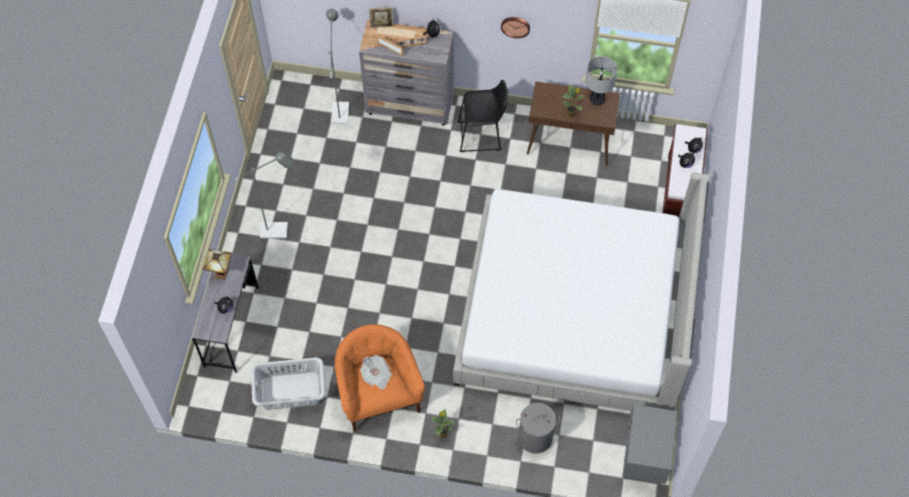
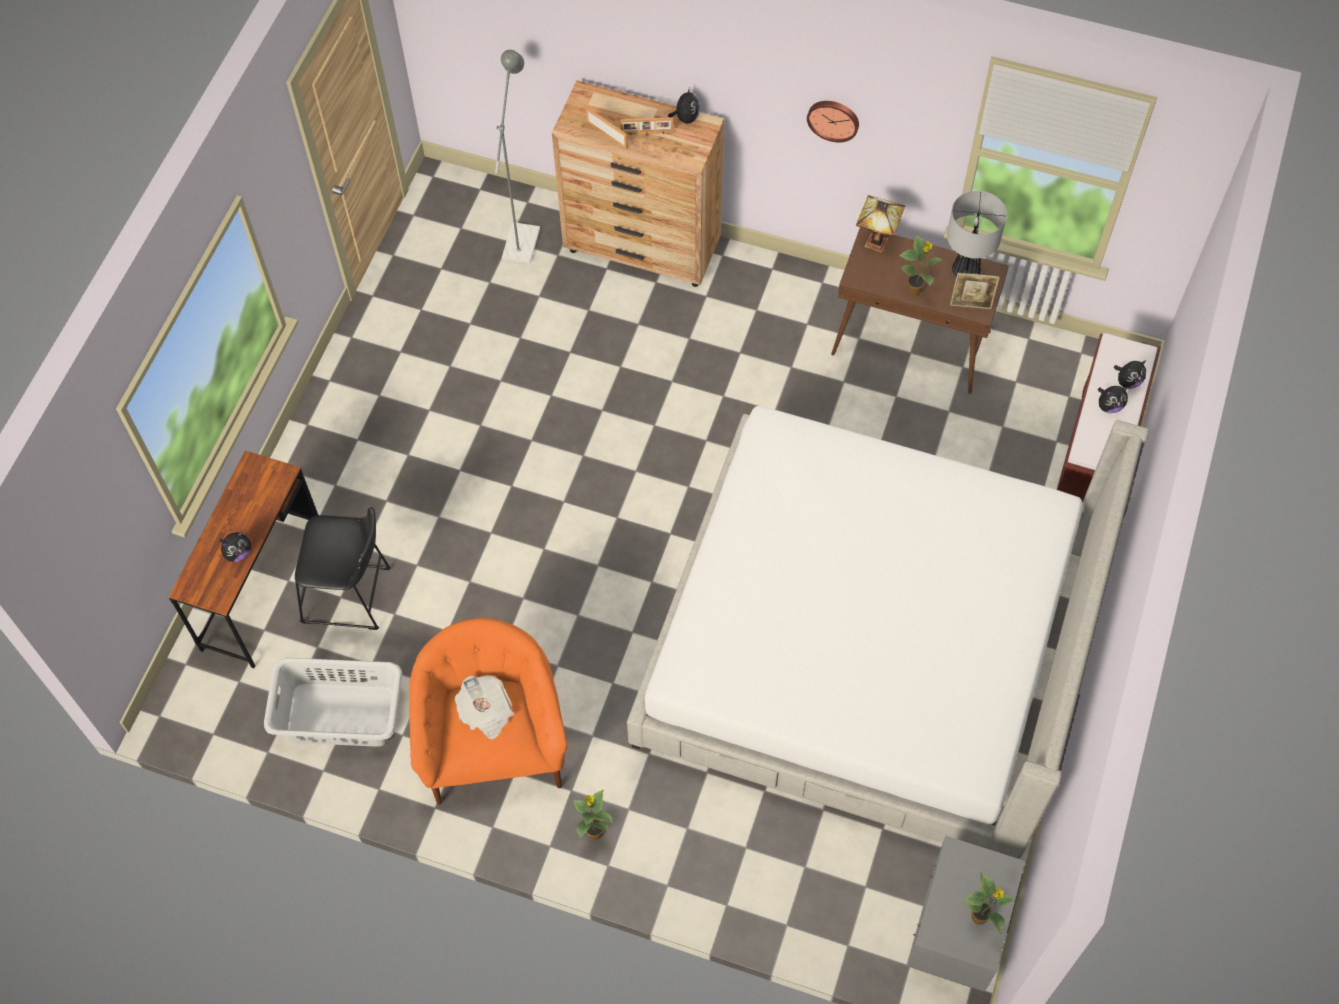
camera: 10 degrees right, 0 degrees up
(220, 272) = (243, 488): table lamp -> table lamp (875, 241)
(231, 327) = (262, 587): grey desk -> brown desk
(279, 230) = (378, 430): grey floor lamp -> none
(381, 26) = (599, 93): picture frame -> picture frame (971, 305)
(410, 106) = (643, 247): grey dresser -> brown dresser
(482, 136) = (758, 314): black stool -> black stool (352, 596)
(535, 437) = (760, 865): grey laundry basket -> none
(658, 443) = (980, 917): none -> potted plant

